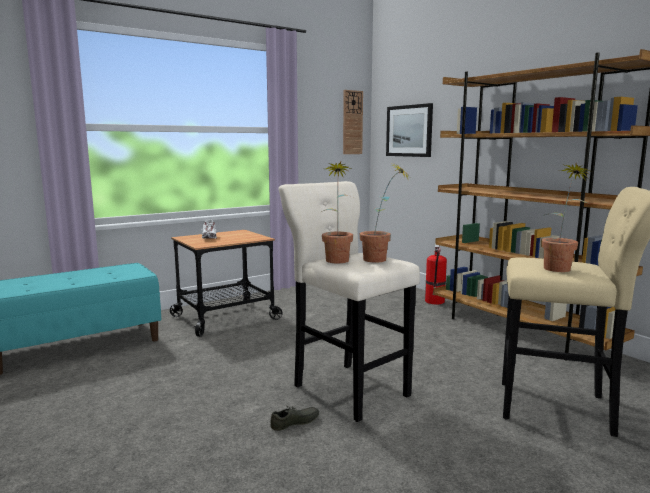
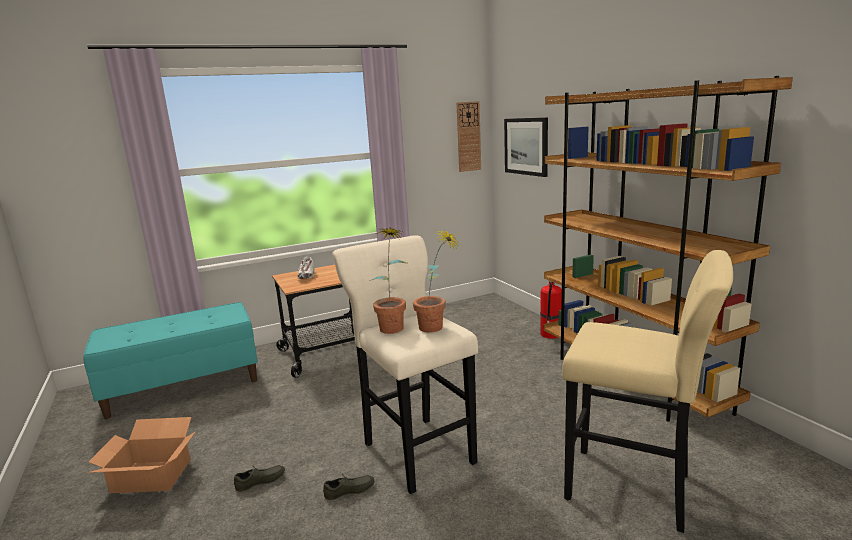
camera: 10 degrees right, 5 degrees up
(71, 420) = (151, 475): none -> cardboard box
(198, 420) = (261, 482): none -> grey shoe
(560, 267) = (626, 344): potted plant -> none

